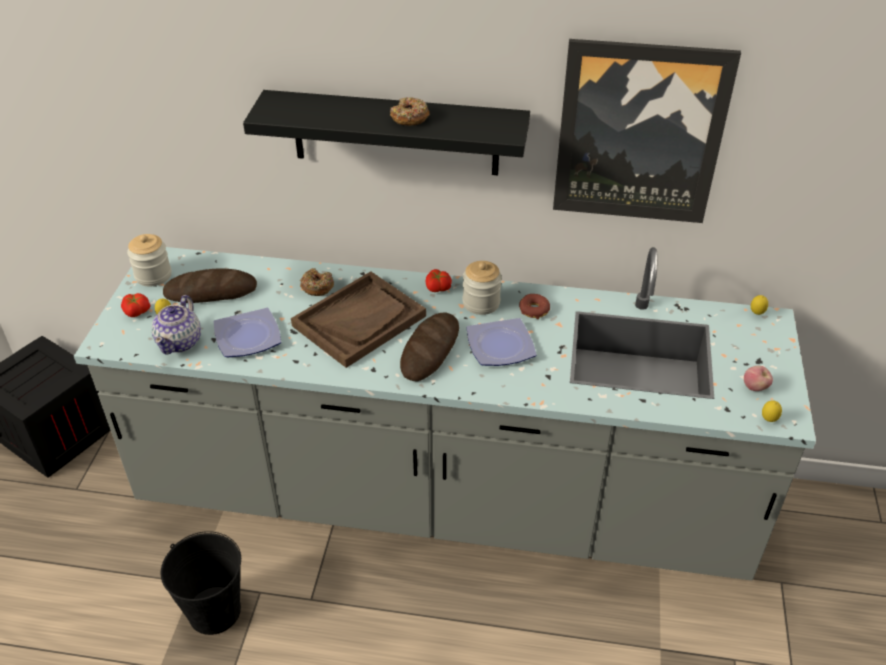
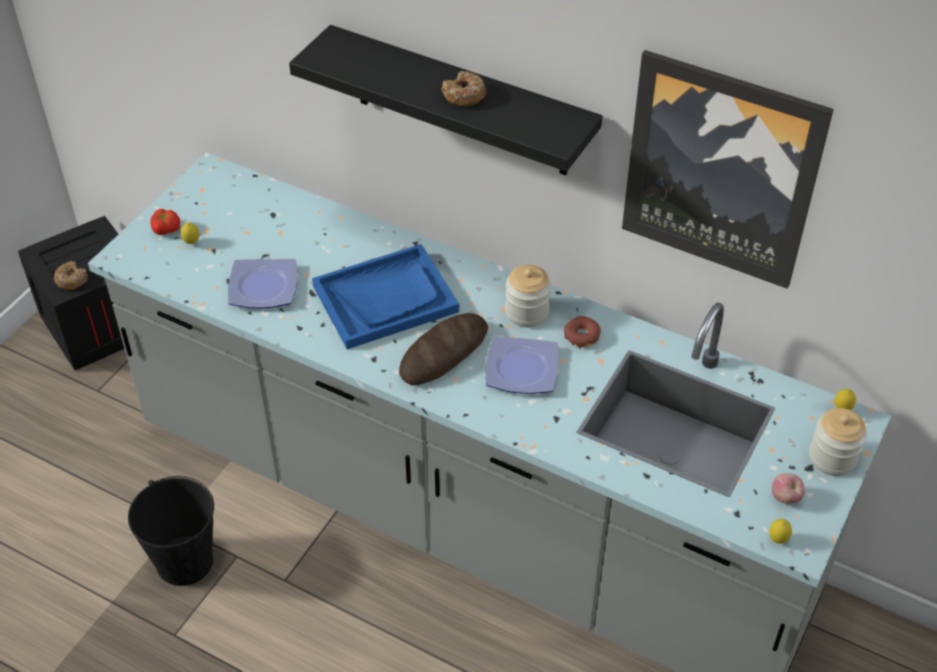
camera: 20 degrees right, 5 degrees up
(153, 275) = (199, 191): jar -> jar (832, 458)
(180, 342) = (195, 275): teapot -> none
(210, 291) = (248, 224): bread -> none
(317, 287) = (360, 247): donut -> donut (71, 280)
(359, 321) = (385, 298): brown tray -> blue tray
(437, 288) = (488, 282): tomato -> none

